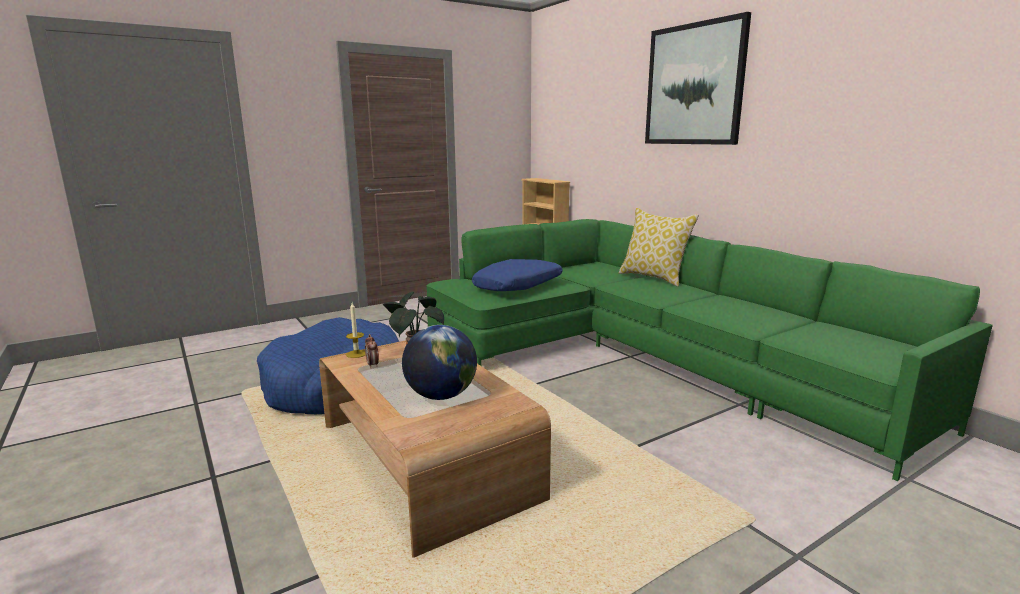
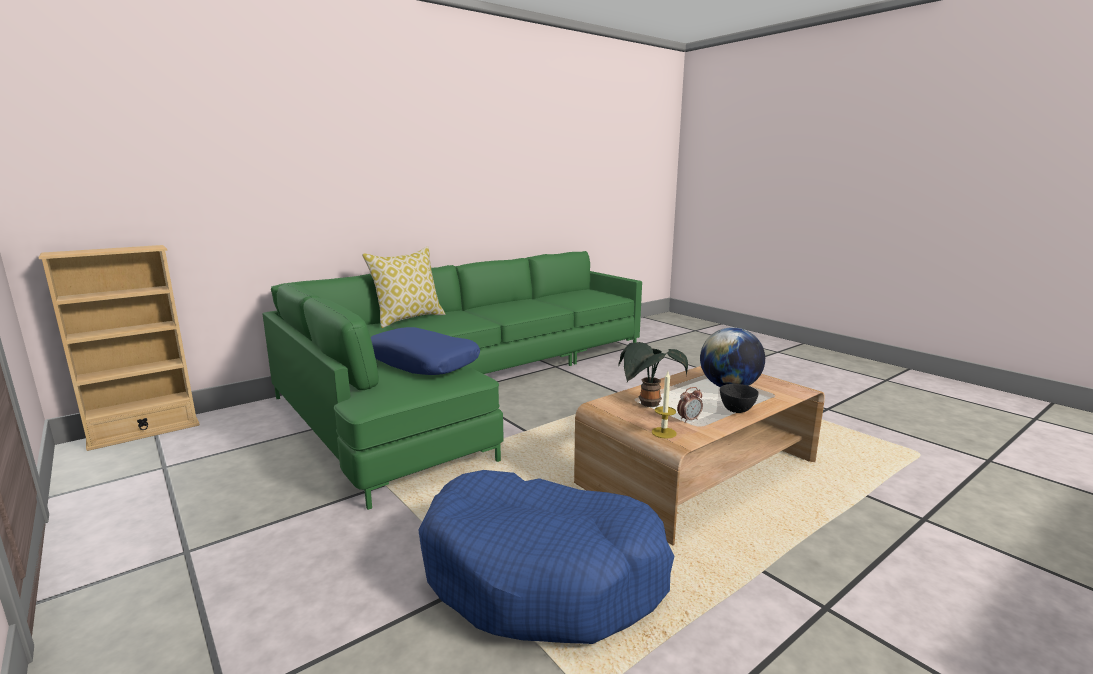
camera: 95 degrees left, 0 degrees up
(376, 388) = (737, 411): none -> black bowl
(694, 85) = (372, 120): picture -> none

